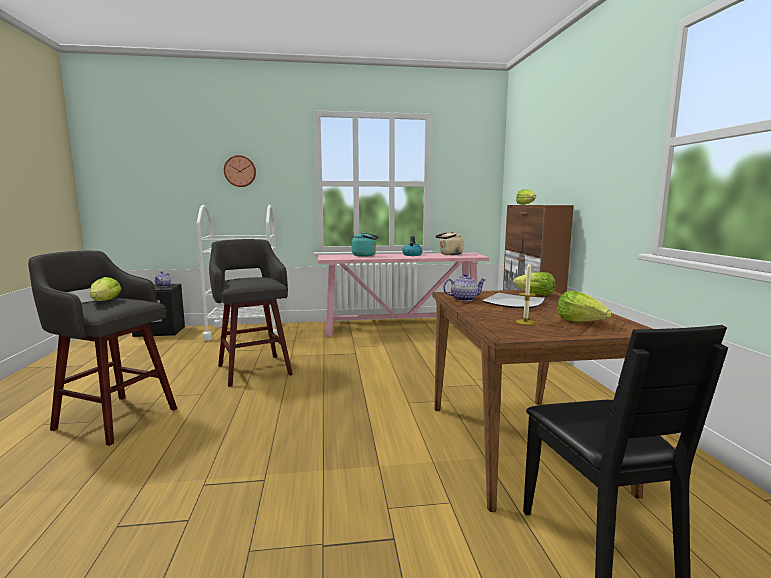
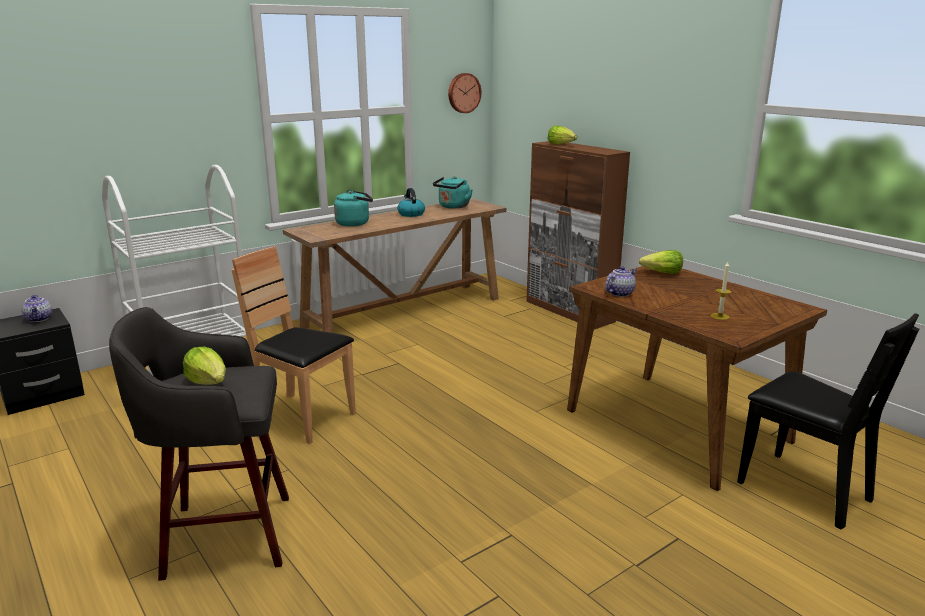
camera: 30 degrees left, 10 degrees up
(240, 171) = (140, 108): wall clock -> wall clock (463, 93)
(254, 369) = (302, 417): grey stool -> brown chair
(402, 328) = (405, 312): pink console table -> brown console table
(449, 254) = (453, 207): beige kettle -> turquoise kettle
(513, 304) = (670, 292): plate -> none
(581, 322) = (754, 307): lettuce -> none

